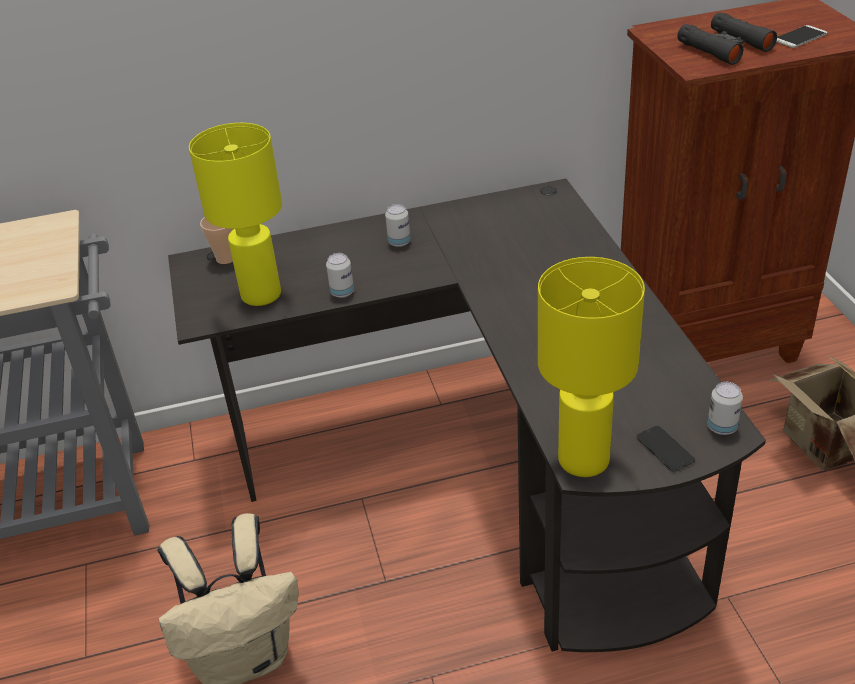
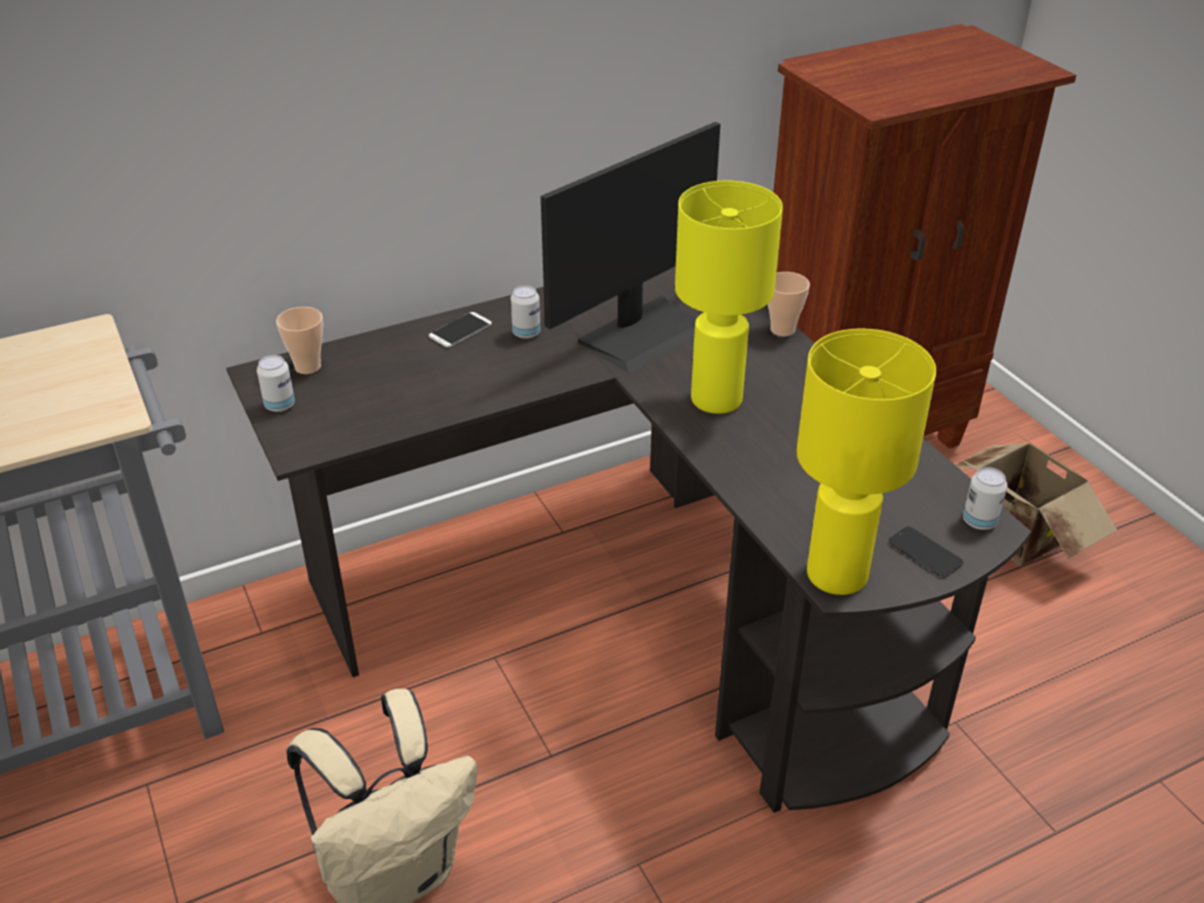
camera: 15 degrees left, 0 degrees up
(262, 294) = (370, 408): yellow table lamp -> yellow table lamp (716, 399)
(342, 293) = (475, 399): can -> can (280, 405)
(492, 248) = (643, 333): none -> monitor
(608, 252) = (782, 330): none -> cup
(724, 47) = (899, 82): black binoculars -> none
(800, 37) = (977, 70): phone -> phone (460, 330)

